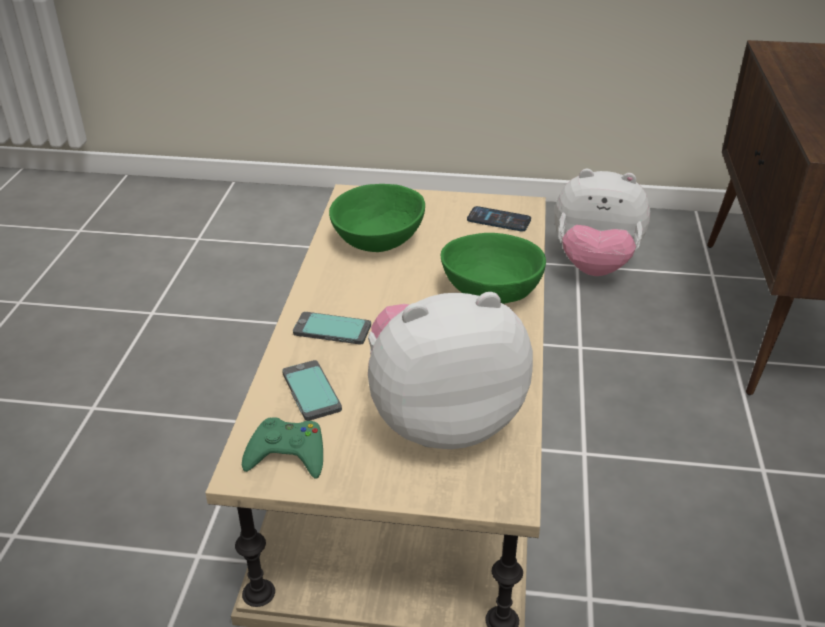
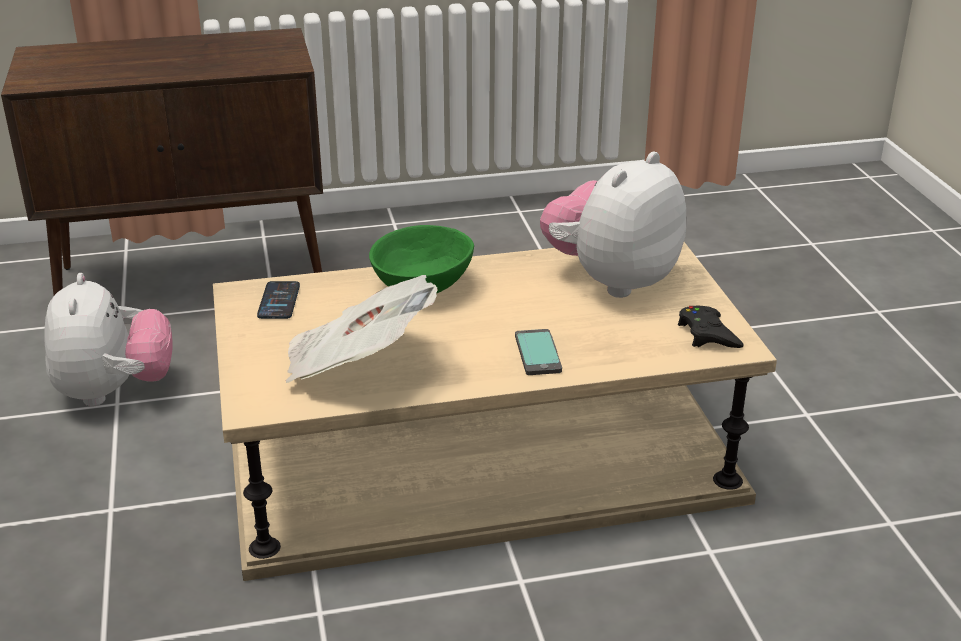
camera: 110 degrees left, 5 degrees down
(287, 454) = (707, 334): green game controller -> black game controller
(311, 391) = (630, 342): phone -> none
(378, 240) = (357, 364): green bowl -> newspaper
(442, 419) = (612, 280): plush toy -> plush toy turned 75 degrees clockwise

